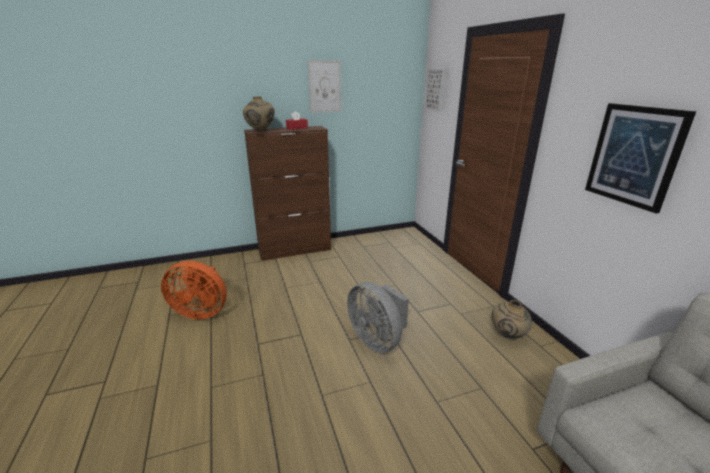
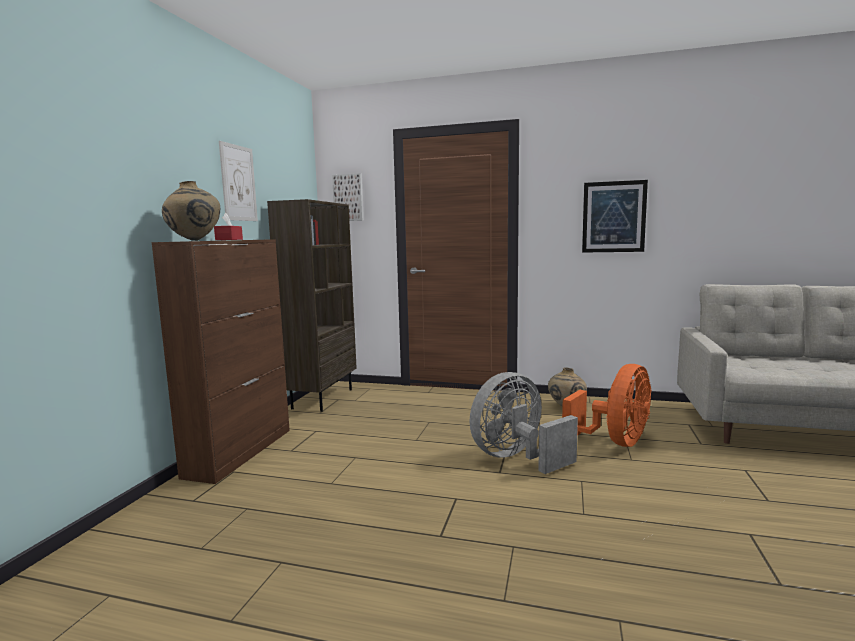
camera: 55 degrees left, 15 degrees down
(201, 312) = (278, 575): orange fan -> orange fan (615, 442)
(377, 340) = (516, 458): grey fan -> grey fan turned 150 degrees clockwise
(383, 237) = (322, 398): none -> brown bookcase

